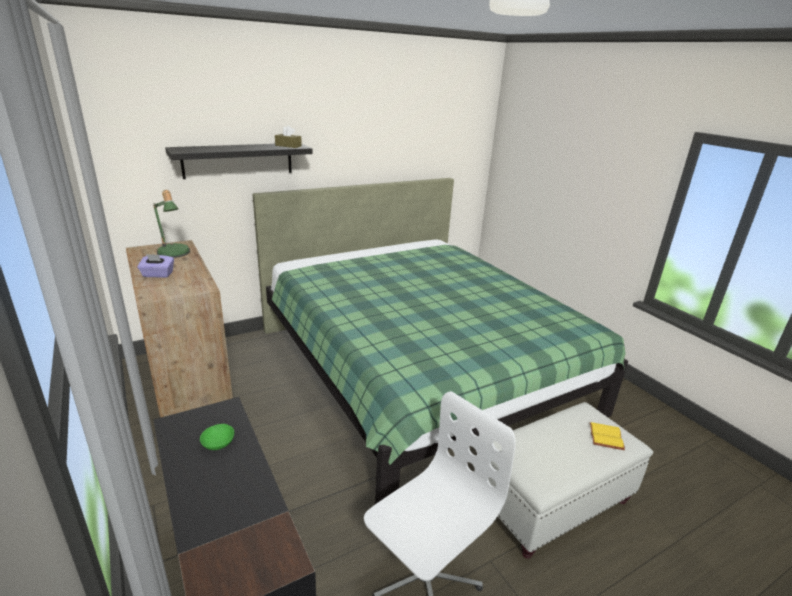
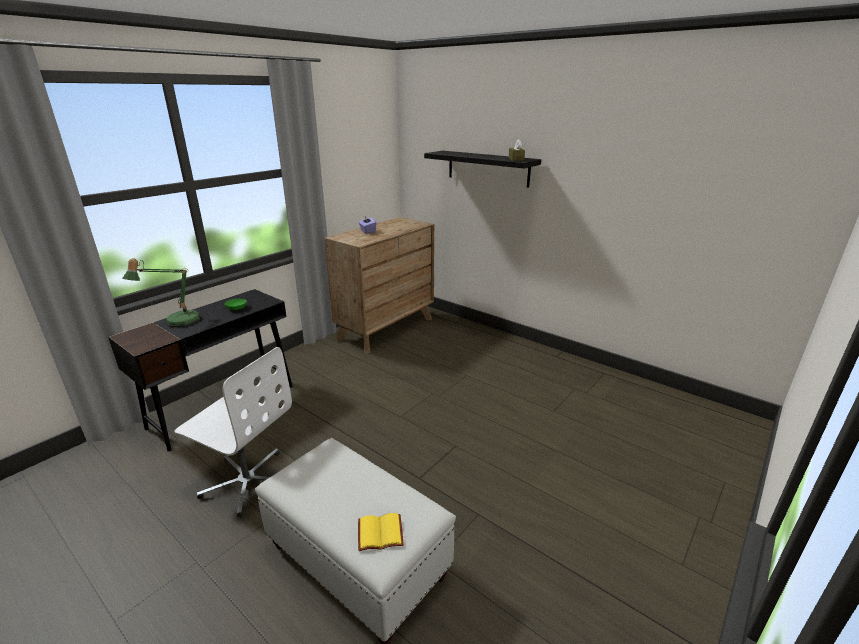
camera: 70 degrees right, 0 degrees up
(174, 254) = (403, 226): table lamp -> table lamp (177, 322)
(419, 370) = (509, 419): green bed -> none

